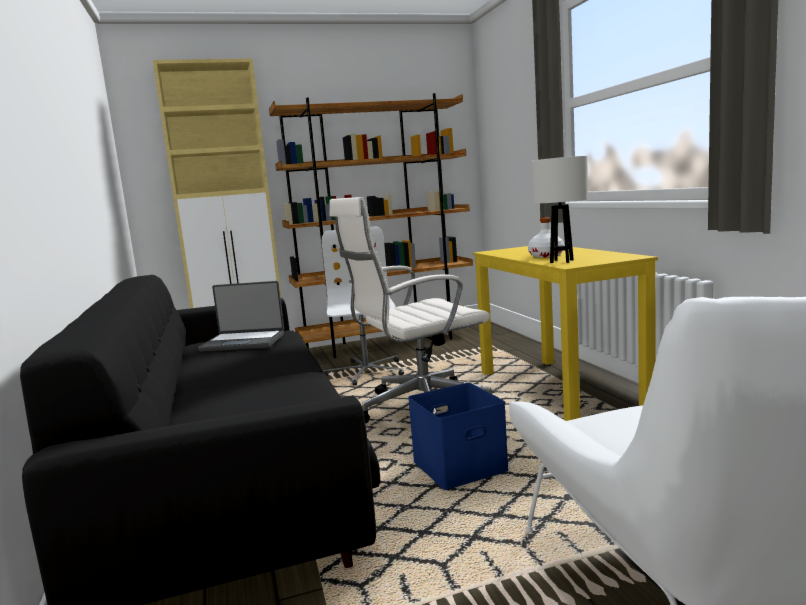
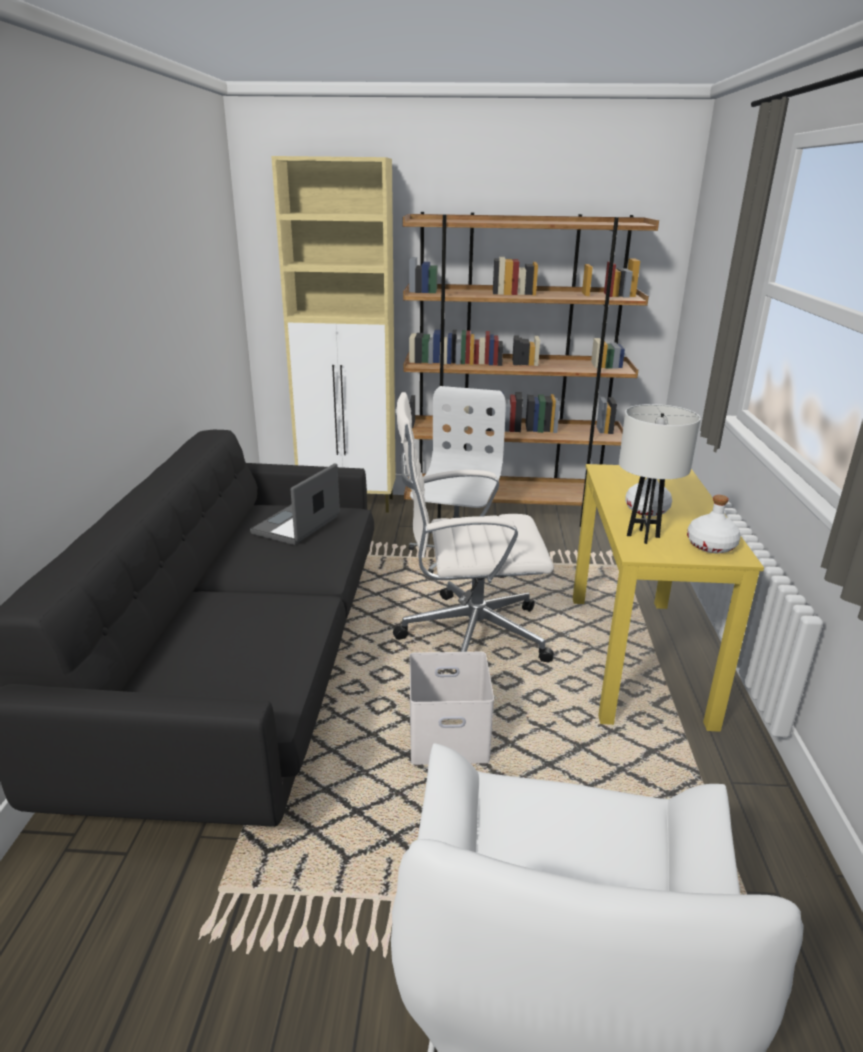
camera: 20 degrees right, 15 degrees up
(244, 342) = (297, 526): laptop -> laptop turned 90 degrees clockwise
(460, 466) = (449, 736): blue storage box -> white storage box
(611, 257) = (710, 546): none -> white bottle

